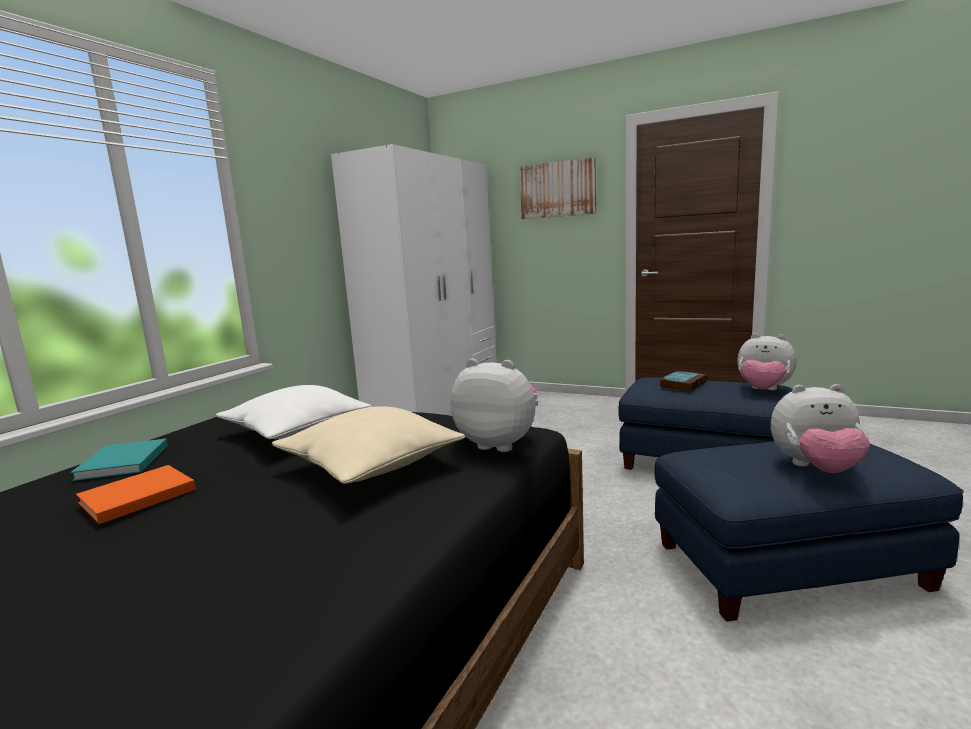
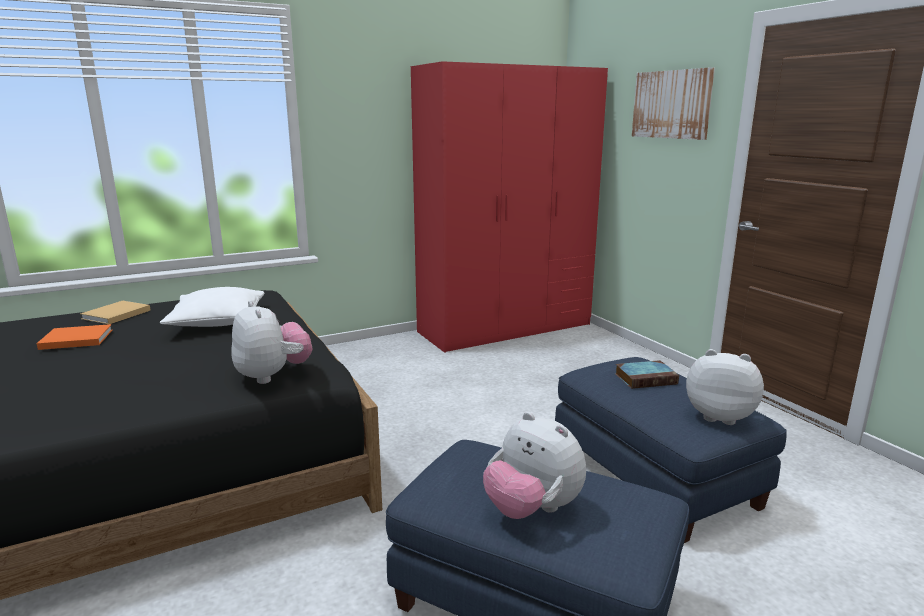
camera: 35 degrees right, 5 degrees up
(122, 463) = (115, 315): turquoise book -> beige book
(370, 464) = (180, 361): beige pillow -> none
(437, 407) = (505, 328): white wardrobe -> red wardrobe
(763, 390) = (719, 416): plush toy -> plush toy turned 135 degrees clockwise

